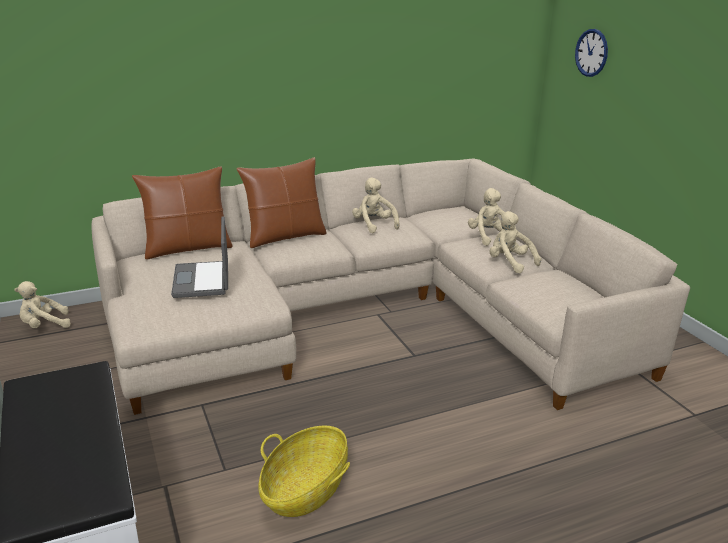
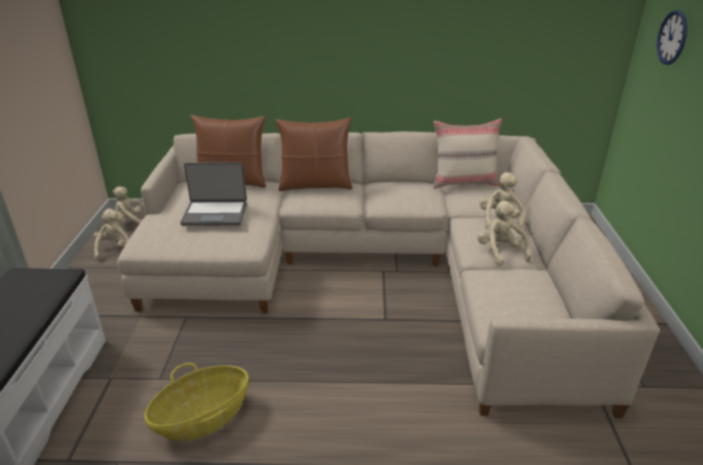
camera: 25 degrees right, 5 degrees up
(203, 280) = (215, 213): laptop -> laptop turned 105 degrees counterclockwise
(374, 225) = (400, 187): beige plush toy -> beige plush toy (115, 250)
(428, 211) = (464, 182): none -> beige pillow

